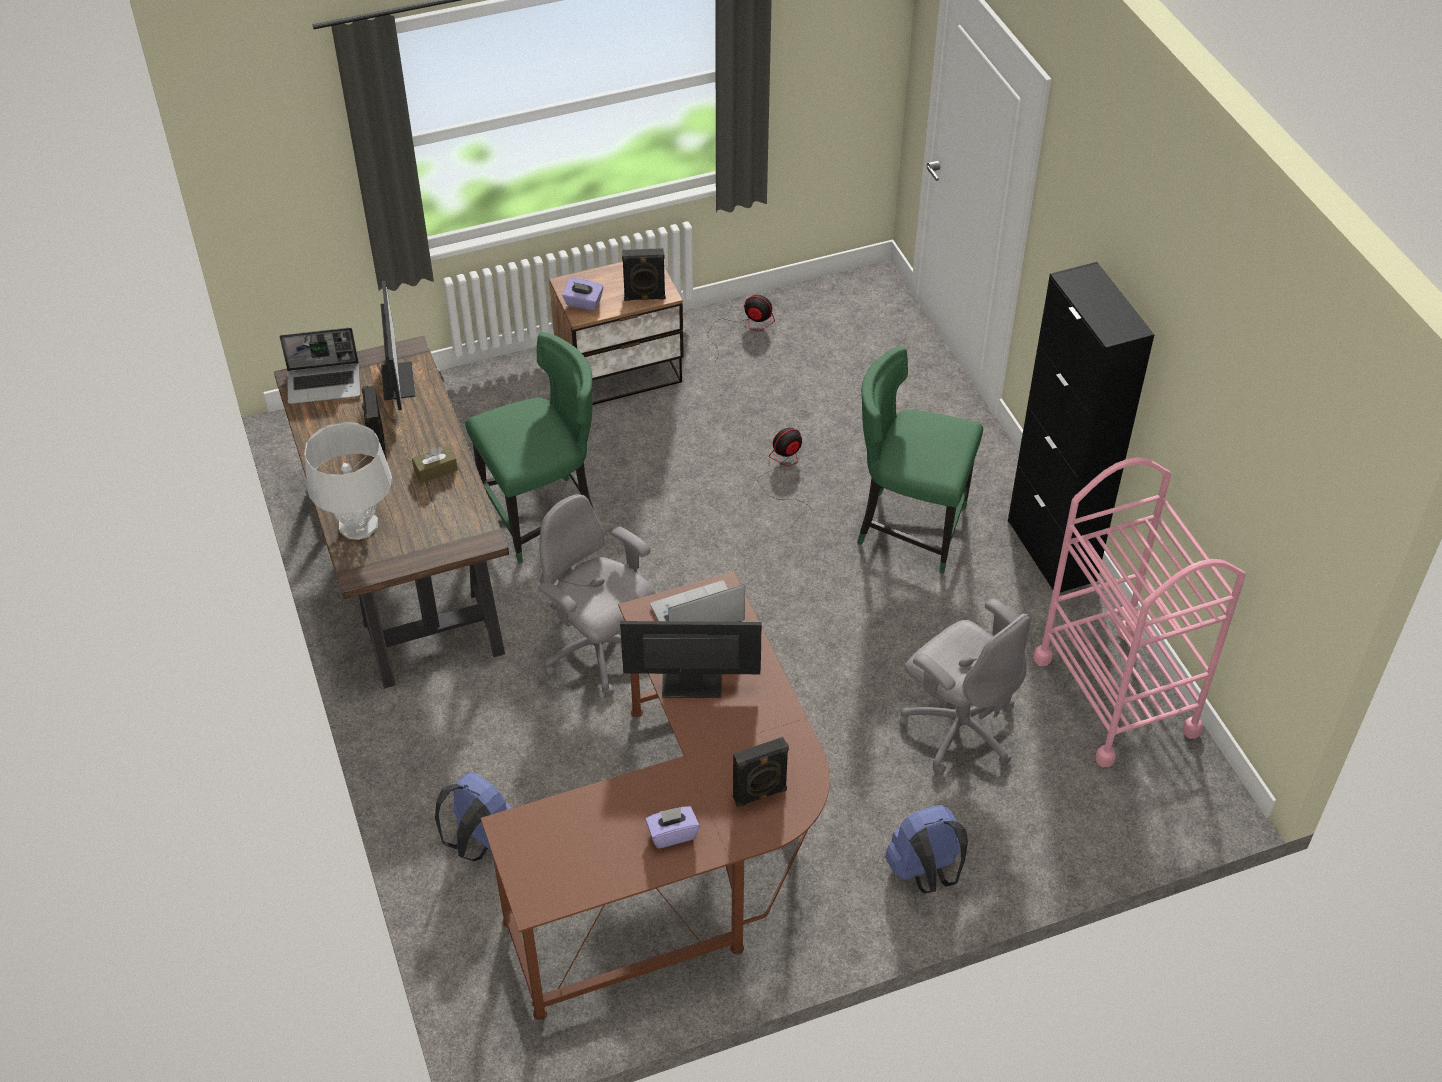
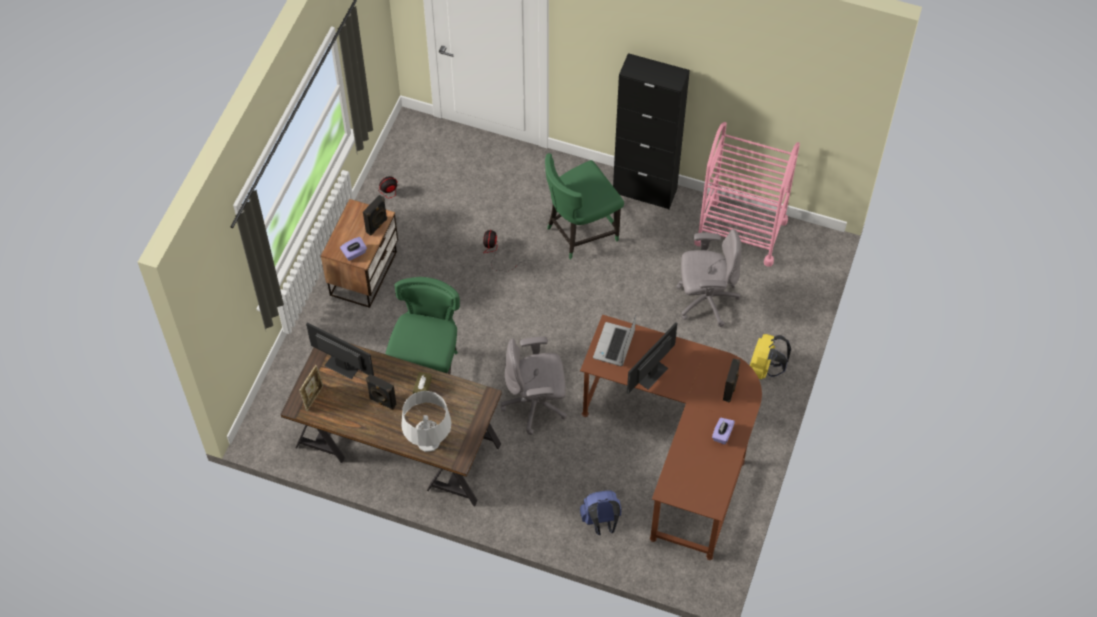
camera: 50 degrees left, 10 degrees up
(325, 384) = (313, 397): laptop -> picture frame
(925, 873) = (764, 368): blue backpack -> yellow backpack

